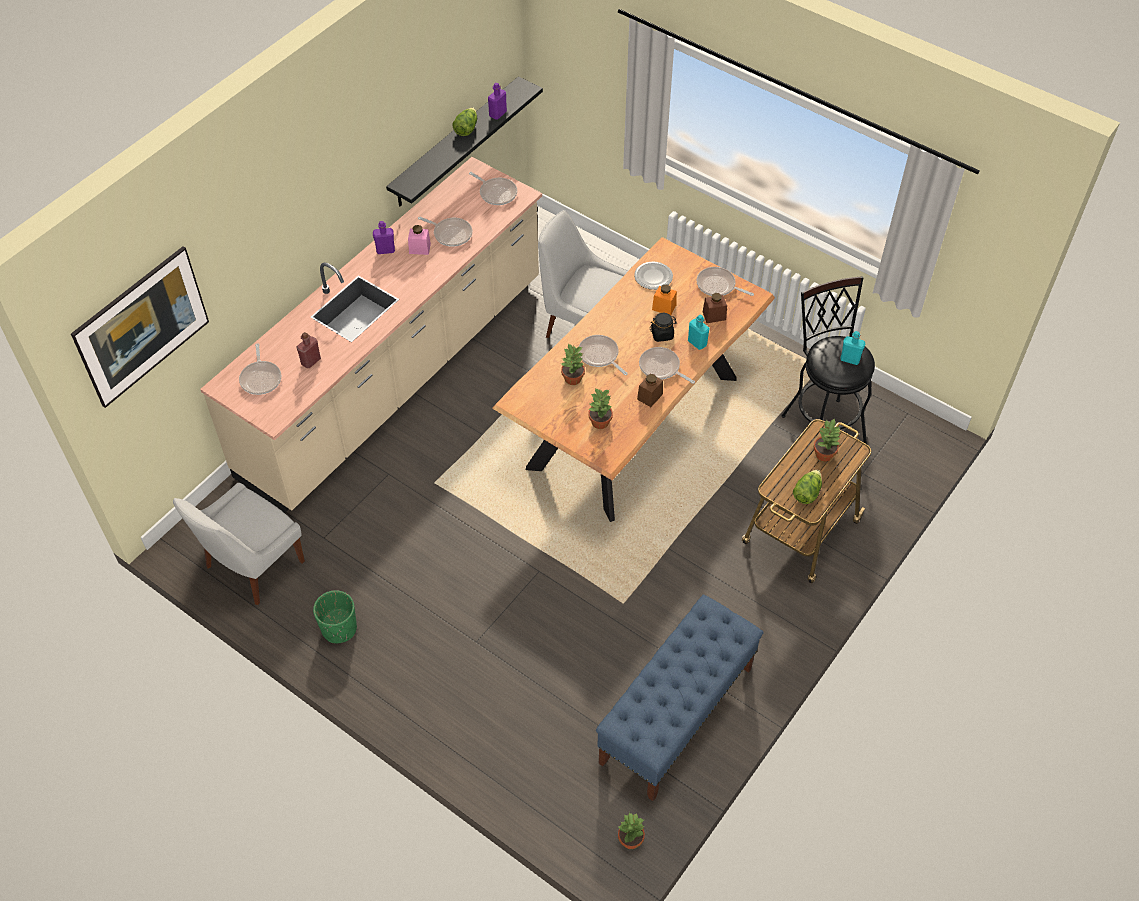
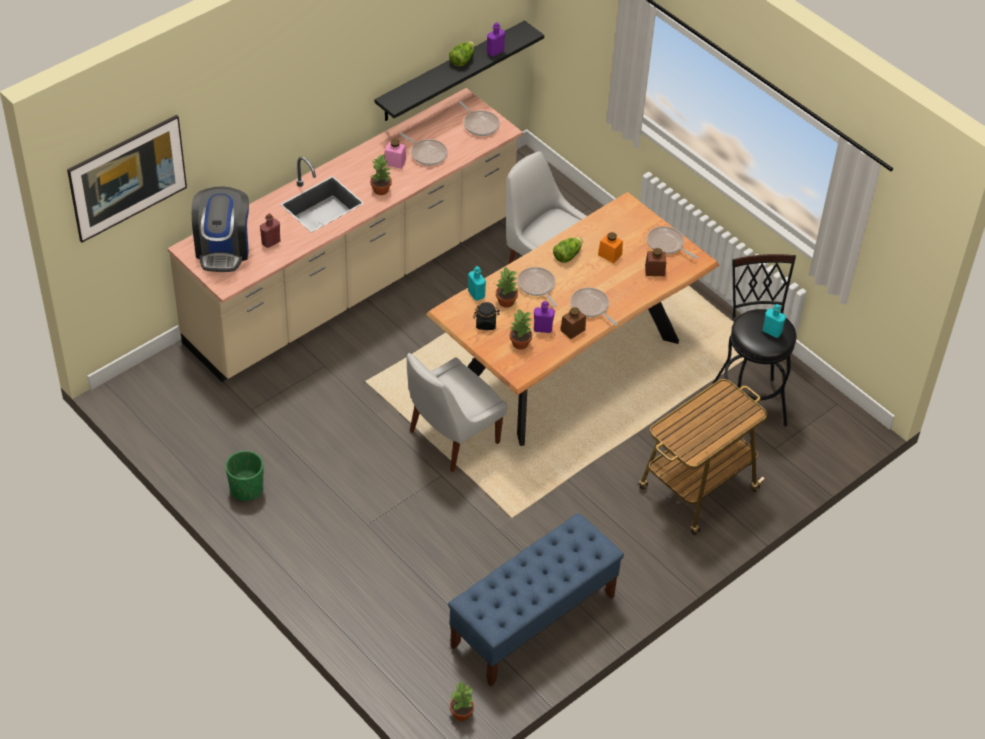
camera: 10 degrees right, 5 degrees down
(252, 566) = (181, 422): white chair -> white chair (451, 438)
(261, 378) = (223, 248): frying pan -> coffee machine
(385, 250) = (363, 158): purple bottle -> purple bottle (542, 329)
(653, 277) = (608, 226): plate -> none
(662, 334) = (601, 278): black jar -> black jar (486, 323)
(697, 343) = (631, 291): turquoise bottle -> turquoise bottle (476, 294)
(806, 492) = (694, 439): lettuce -> lettuce (567, 255)
(824, 454) = (722, 410): potted plant -> potted plant (381, 190)

